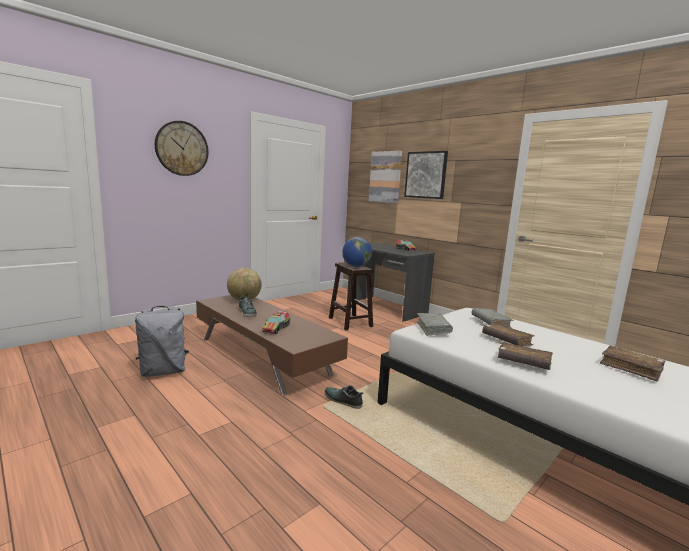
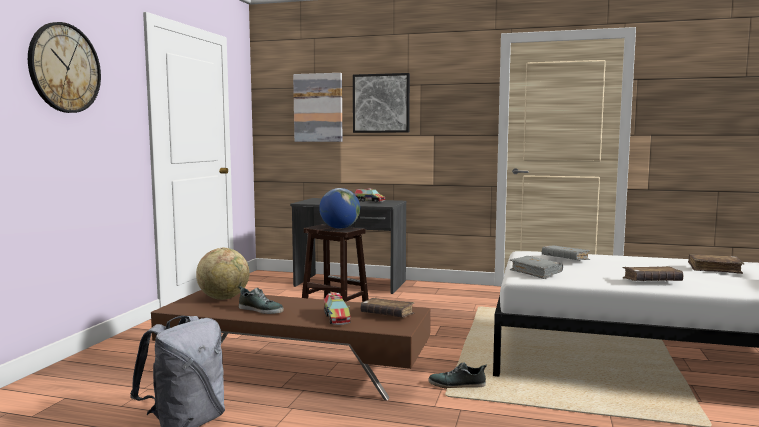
camera: 30 degrees left, 5 degrees down
(506, 340) = (605, 269): brown book -> brown book (387, 315)

